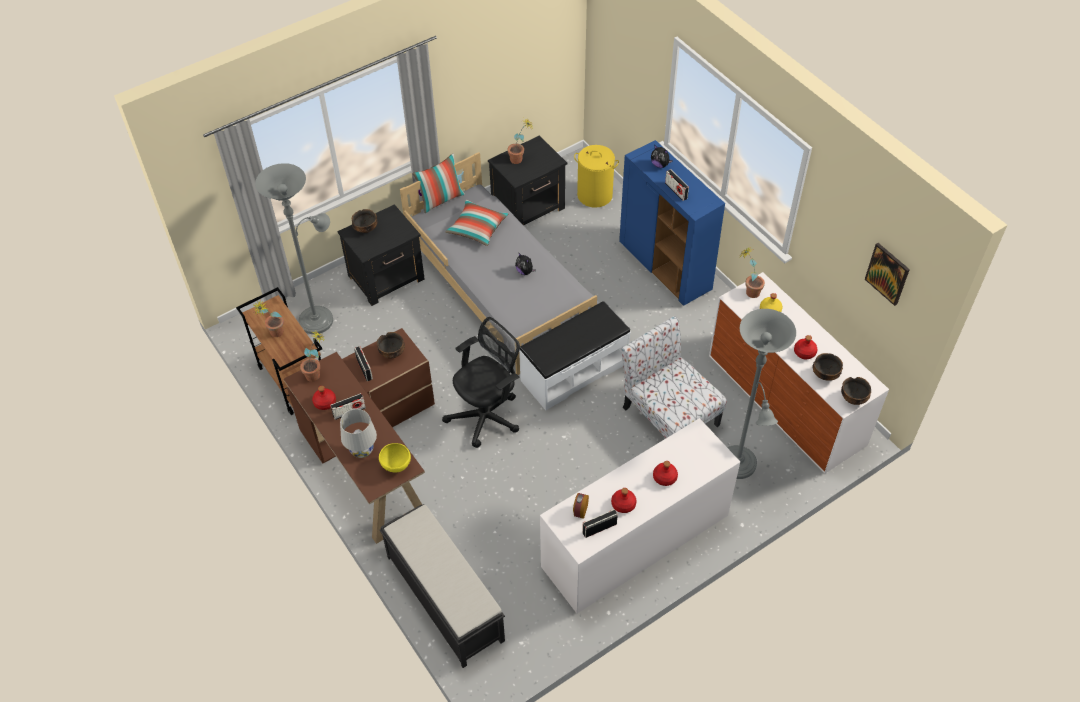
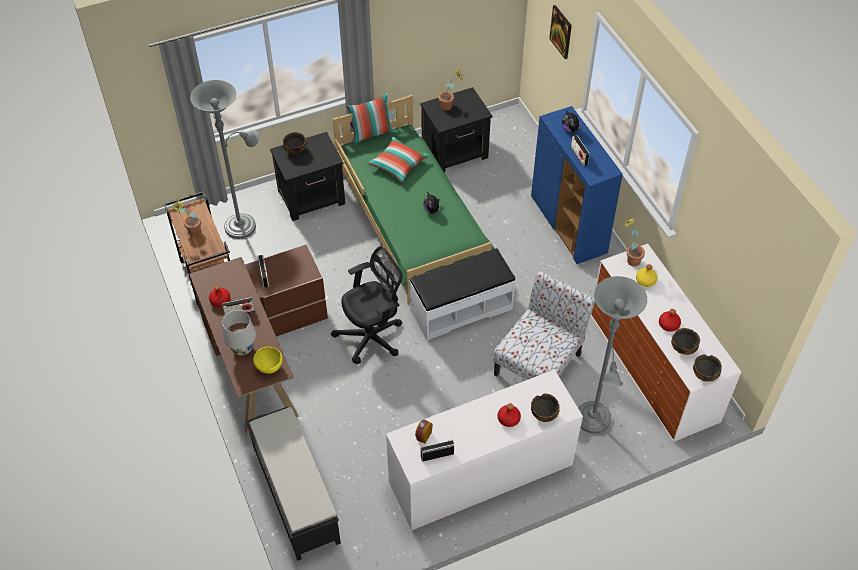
camera: 10 degrees right, 0 degrees up
(317, 374) = (219, 274): potted plant -> none
(392, 353) = (292, 265): bowl -> bowl (544, 414)
(500, 288) = (412, 222): grey bed -> green bed
(595, 195) = (519, 150): yellow laundry basket -> none
(623, 504) = (464, 437): red bottle -> none
(668, 414) = (539, 363): chair -> chair turned 60 degrees clockwise
(887, 273) = (751, 262): picture -> picture (561, 31)

